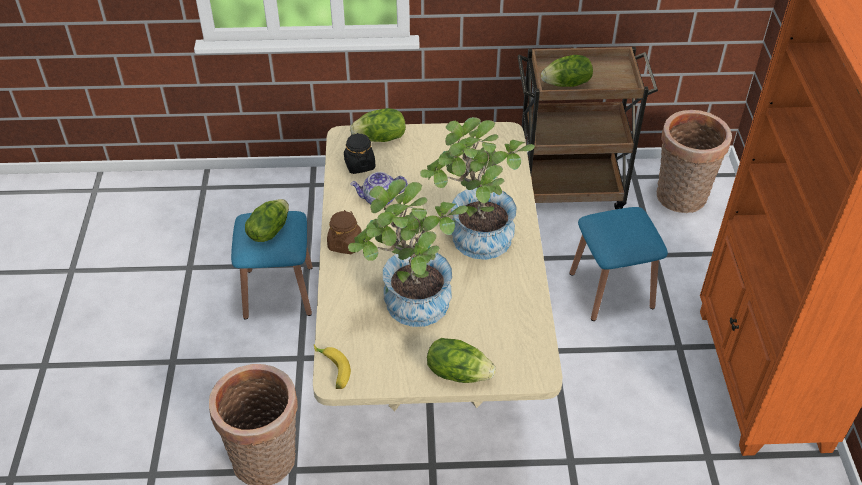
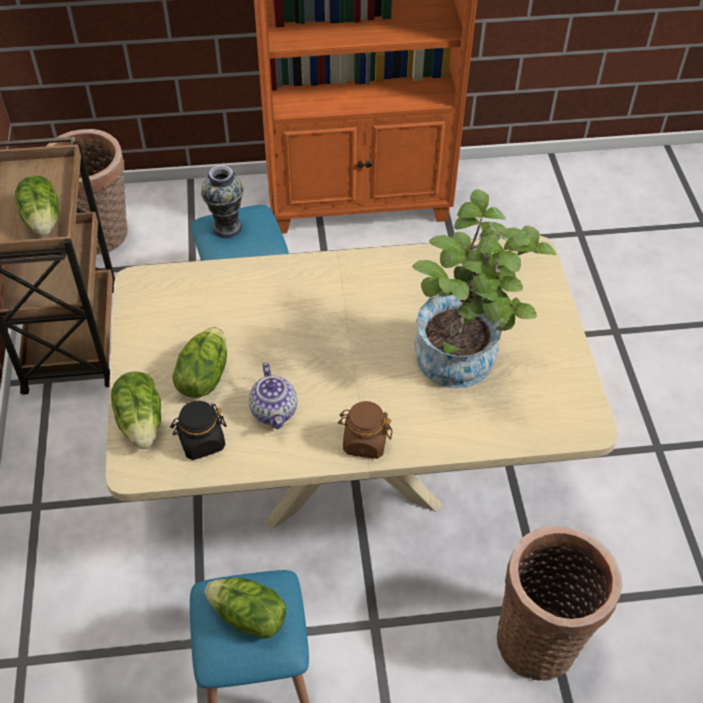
camera: 95 degrees left, 5 degrees up
(331, 370) = (576, 432): banana -> none
(458, 372) = (549, 315): lettuce -> lettuce (203, 376)
(474, 242) = (348, 308): potted plant -> none
(626, 222) = (227, 228): none -> vase

